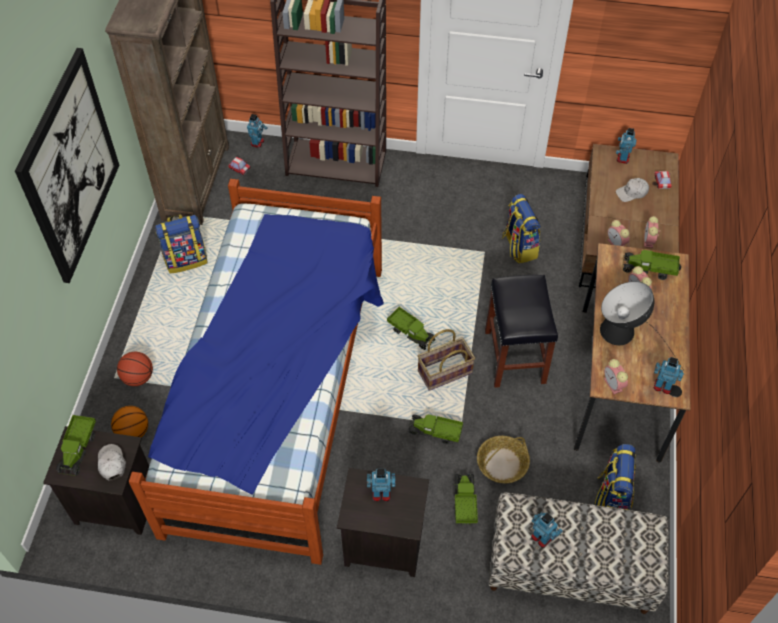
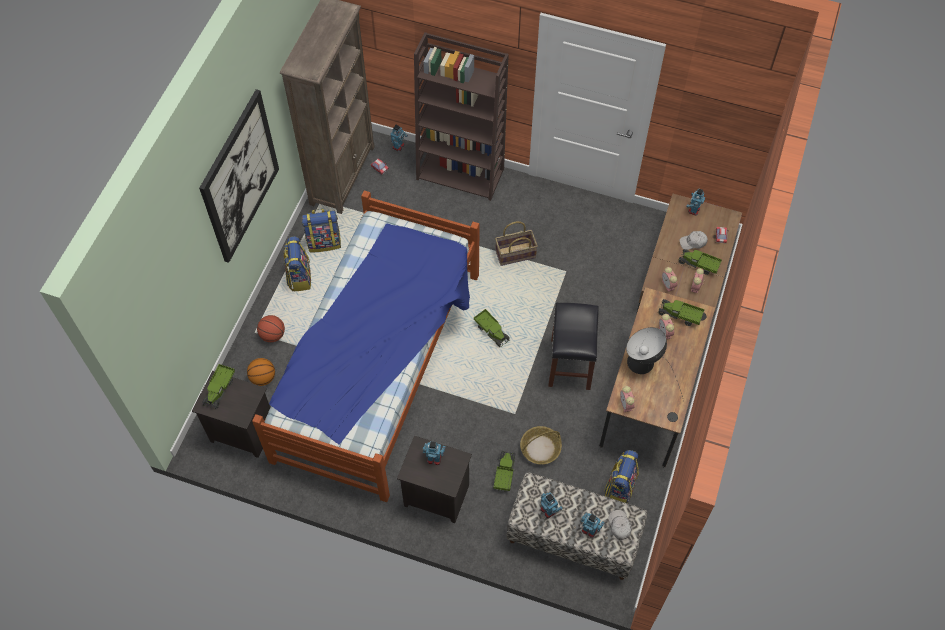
camera: 10 degrees right, 5 degrees up
(111, 464) = (242, 404): white cap -> white cap (619, 526)
(435, 432) = (494, 415): toy truck -> toy truck (698, 265)
(445, 373) = (511, 368): basket -> basket (515, 254)
(519, 247) = (595, 271): backpack -> backpack (299, 277)
(662, 386) = (664, 411): toy robot -> toy robot (589, 530)

